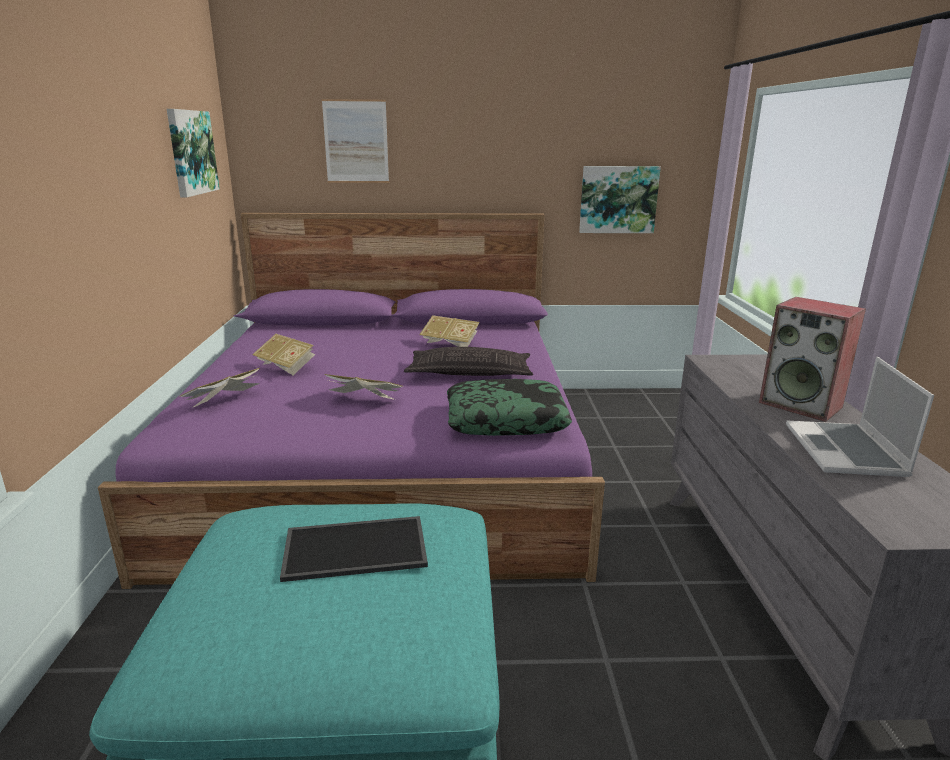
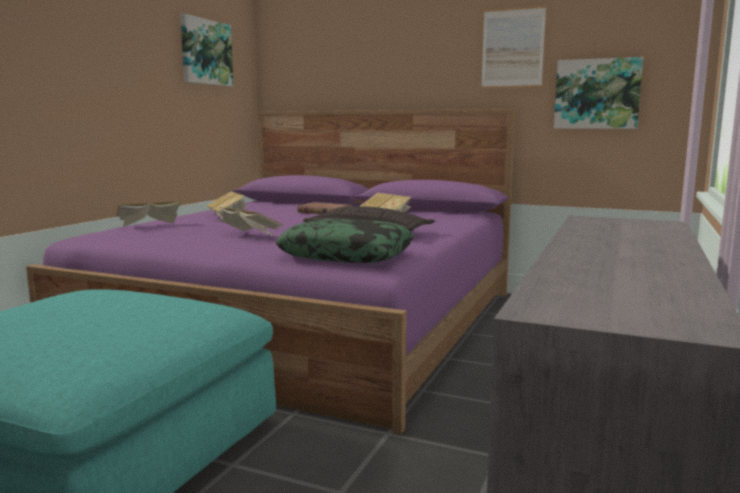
camera: 25 degrees right, 10 degrees down
(356, 142) = (350, 49): picture -> picture (512, 48)
(356, 547) = (118, 309): tray -> none
(375, 340) = (324, 212): none -> brown book
(802, 405) = (633, 244): speaker -> none
(846, 451) = (611, 269): laptop -> none

